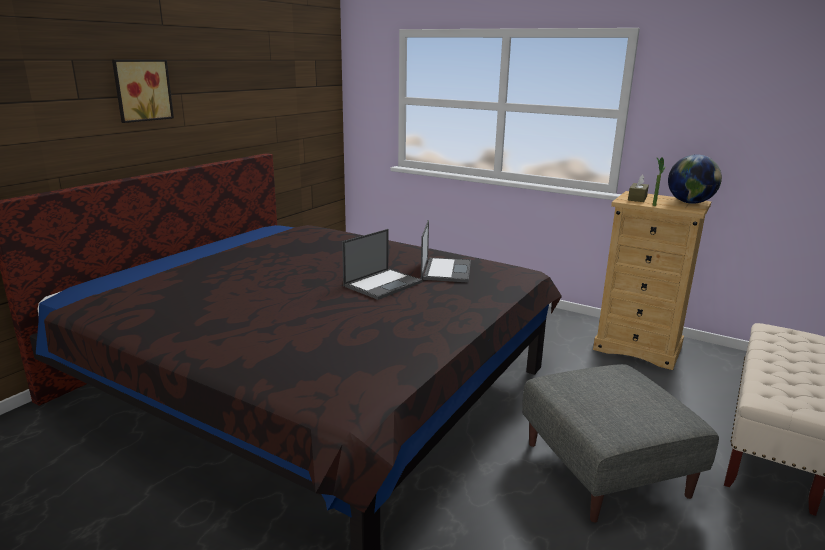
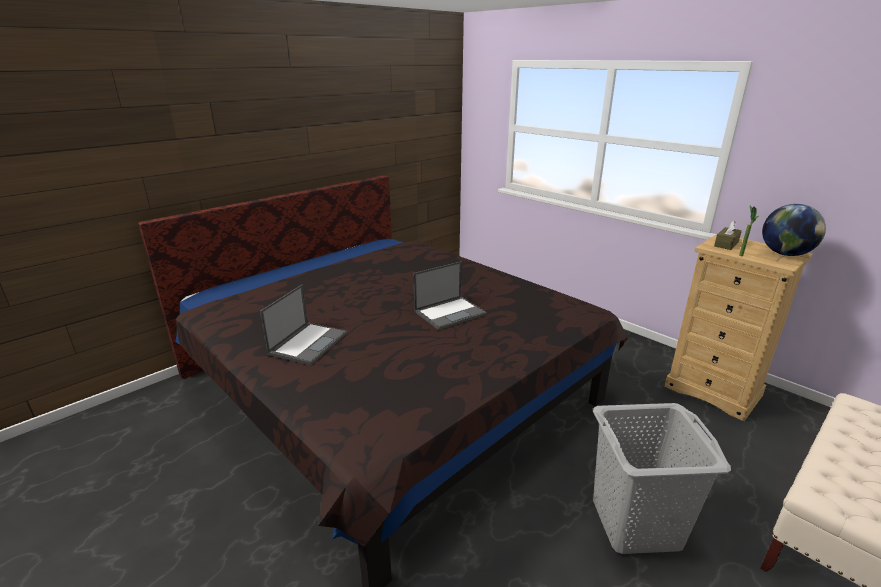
camera: 15 degrees right, 5 degrees up
(141, 90) = (270, 125): picture -> none
(446, 270) = (515, 302): laptop -> laptop (308, 343)
(606, 469) = (636, 524): grey ottoman -> grey laundry basket

